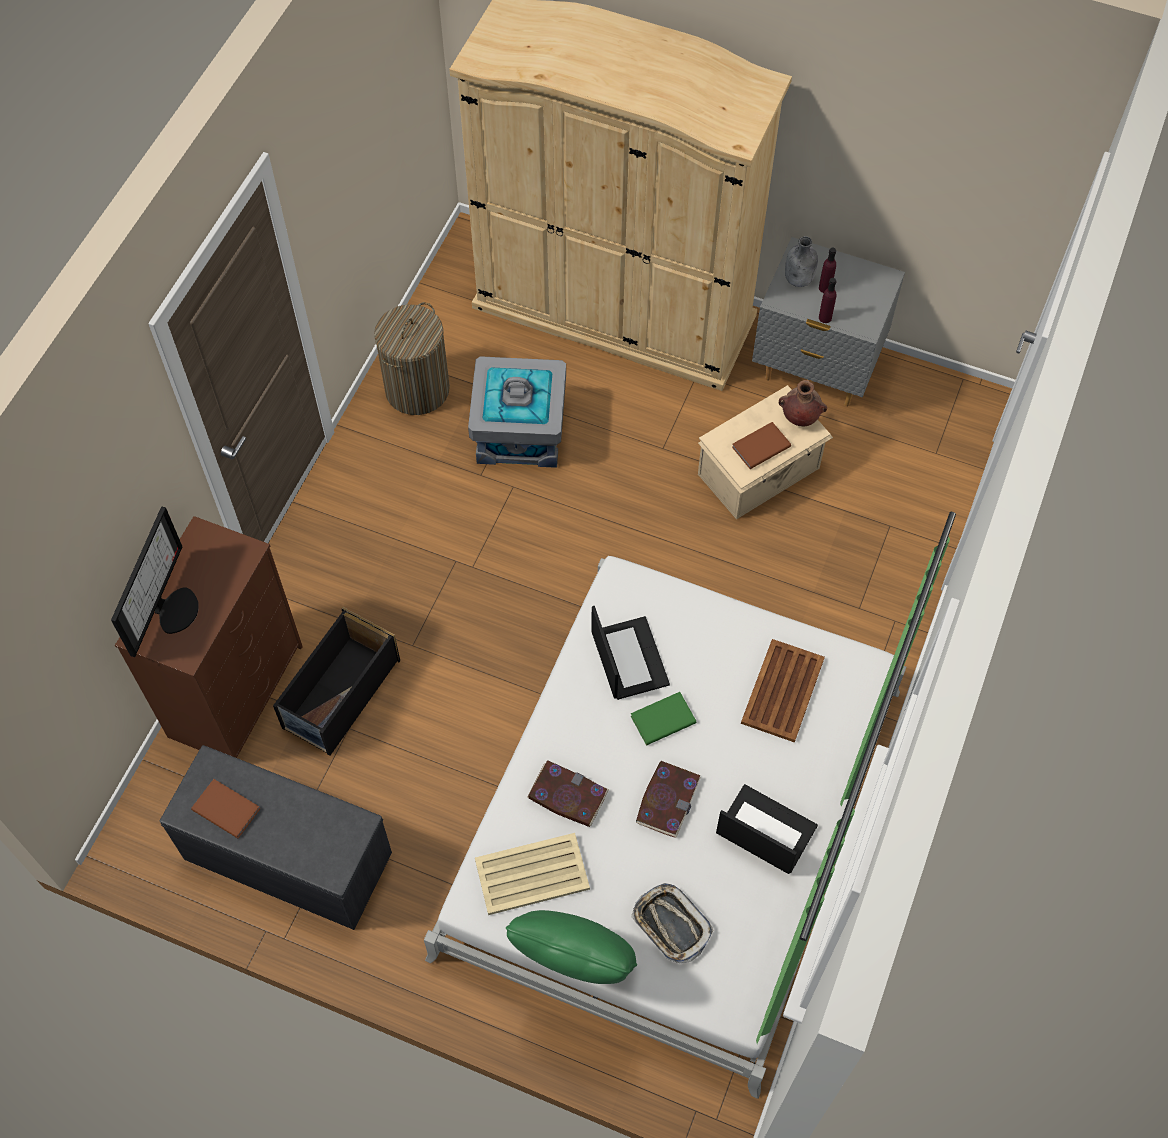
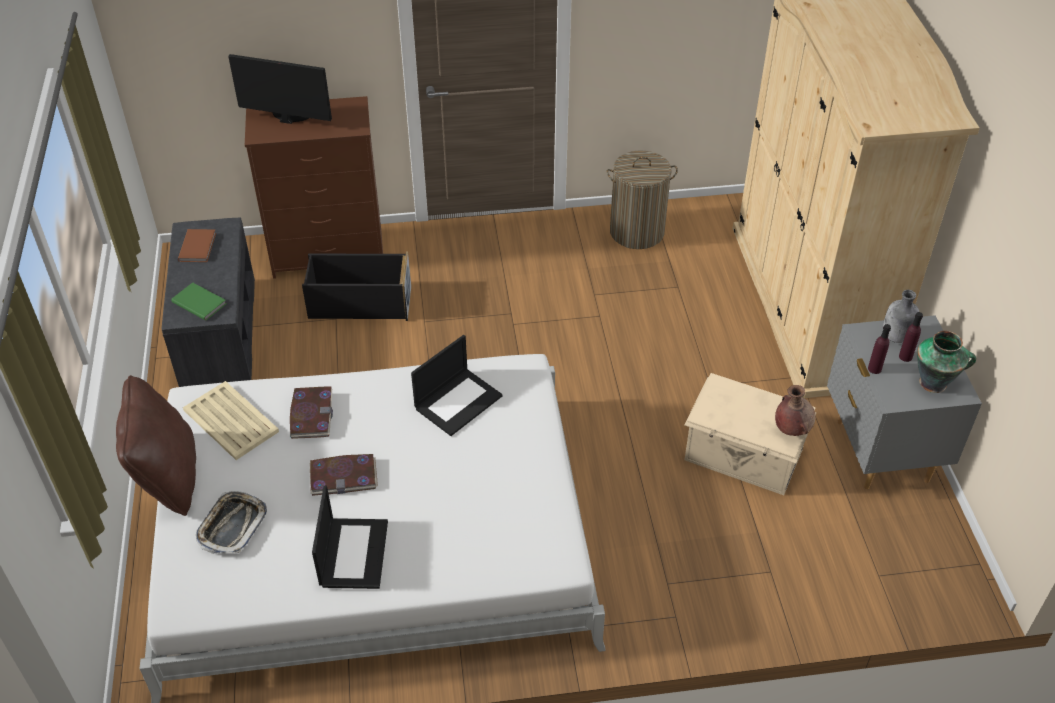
camera: 60 degrees right, 15 degrees down
(173, 609) = (289, 116): monitor -> monitor turned 150 degrees counterclockwise
(520, 431) = (650, 299): grey storage box -> none
(573, 963) = (168, 478): green pillow -> brown pillow
(661, 719) = (416, 443): green book -> green book (199, 302)
(759, 446) = (737, 414): brown book -> none
(782, 691) = (495, 511): brown tray -> none
(865, 288) = (934, 383): none -> vase

